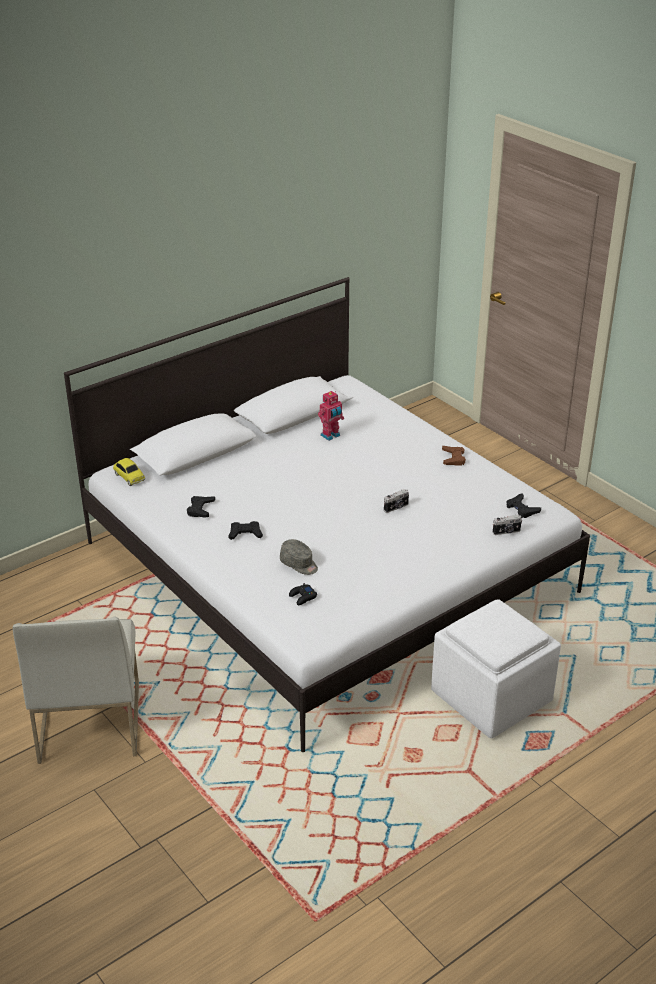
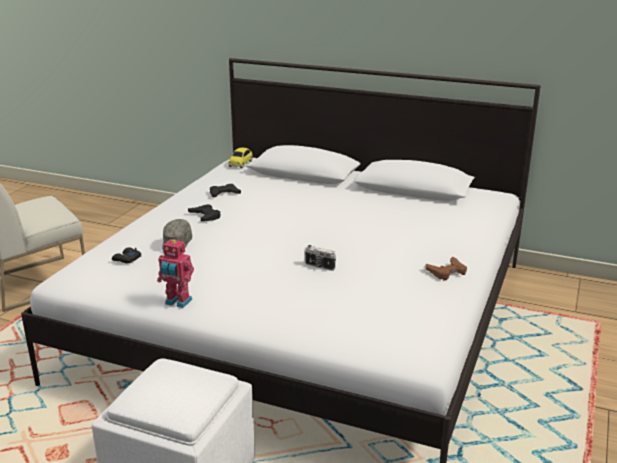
camera: 60 degrees right, 10 degrees down
(331, 436) = (399, 210): toy robot -> toy robot (177, 302)
(506, 532) = (343, 336): camera -> none
(522, 509) = (402, 335): black game controller -> none

